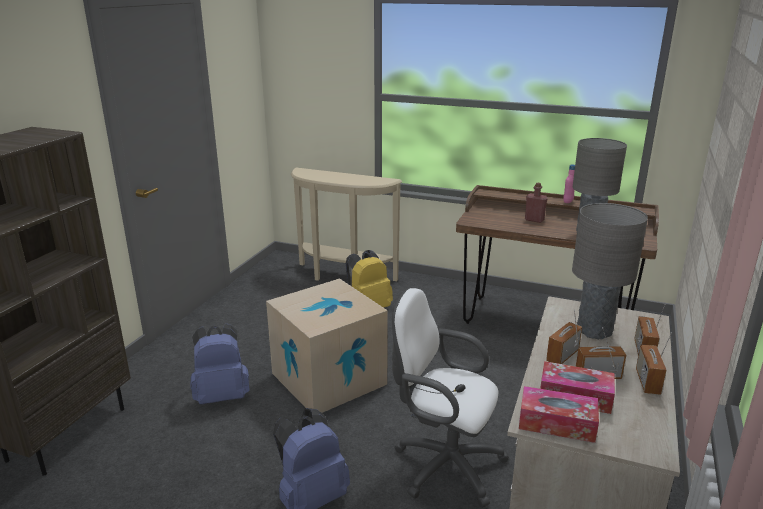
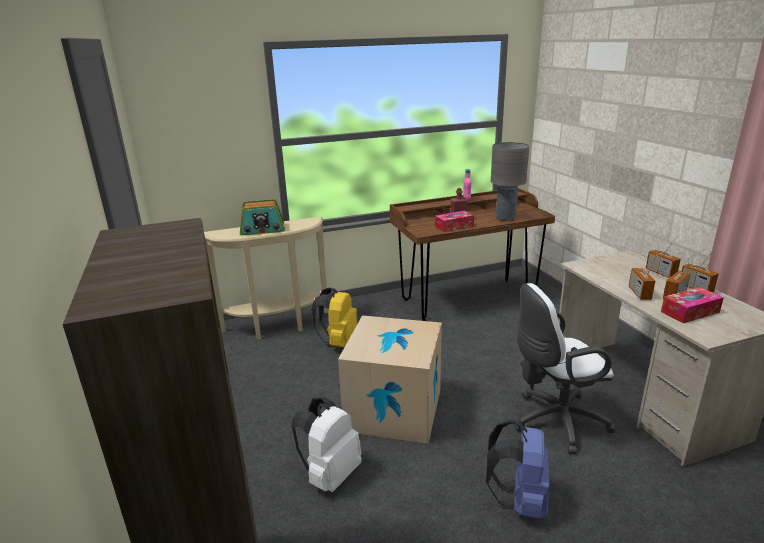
camera: 40 degrees left, 0 degrees up
(222, 395) = (330, 474): blue backpack -> white backpack
(335, 177) = (262, 229): none -> radio
(557, 423) = (715, 331): tissue box -> tissue box (454, 226)
(594, 331) = (622, 273): grey table lamp -> none

